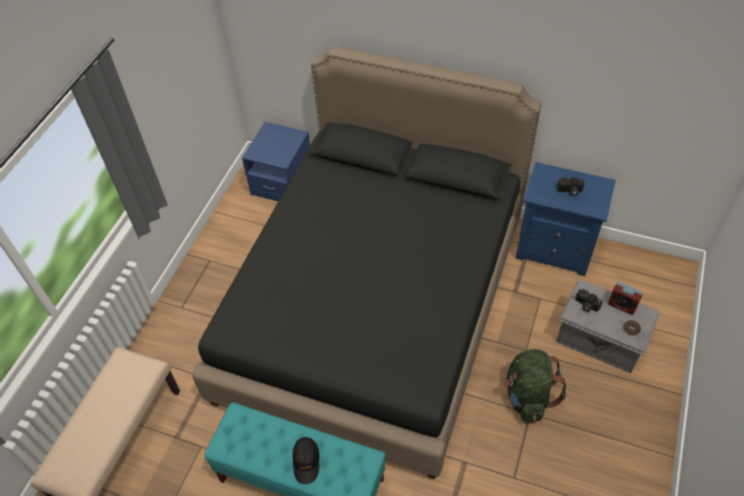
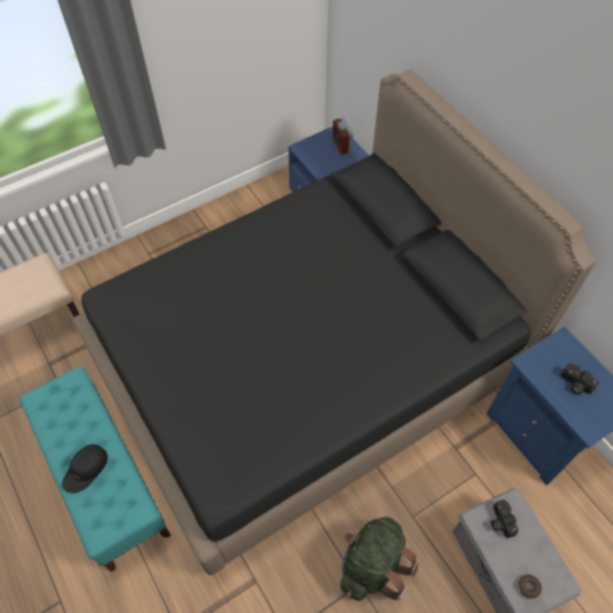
camera: 35 degrees right, 5 degrees up
(622, 305) = (541, 552): alarm clock -> alarm clock (342, 145)

